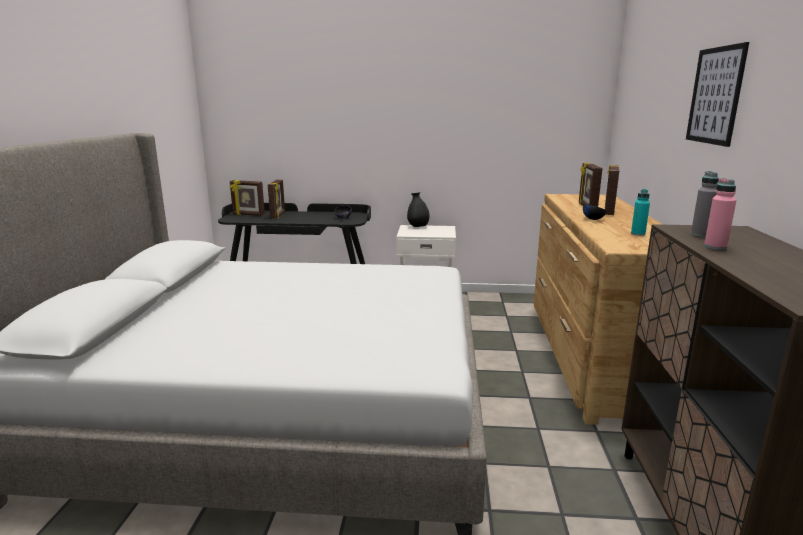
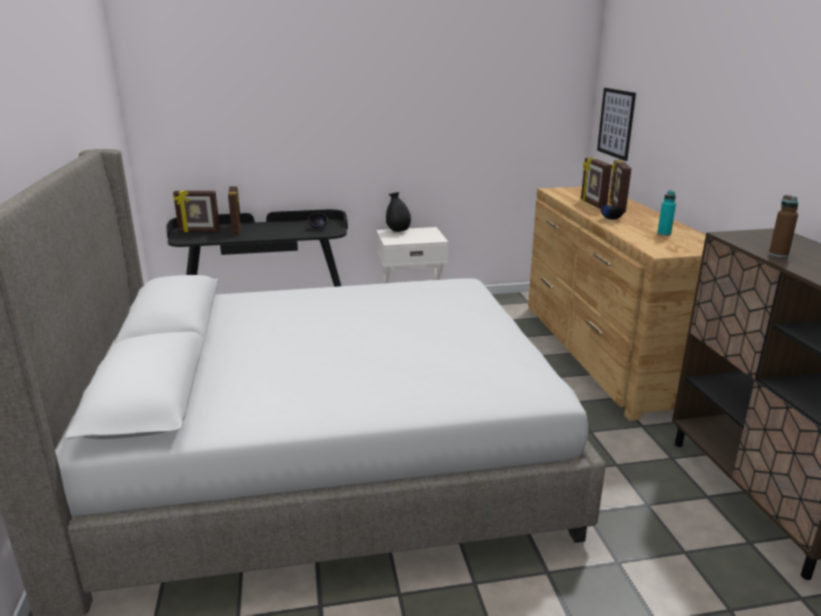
camera: 15 degrees left, 5 degrees up
(701, 234) = (756, 241): grey bottle -> none
(715, 95) = (734, 100): picture -> picture (616, 123)
(715, 247) = (778, 254): pink bottle -> brown bottle

